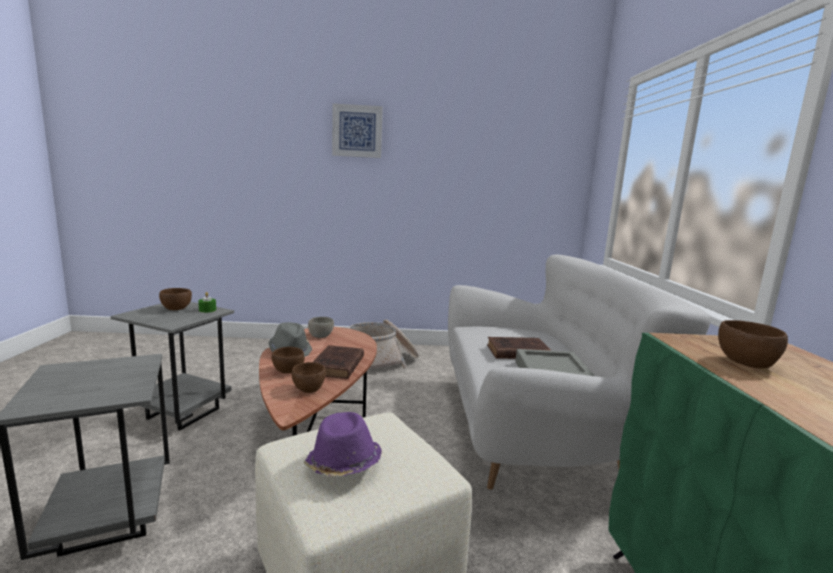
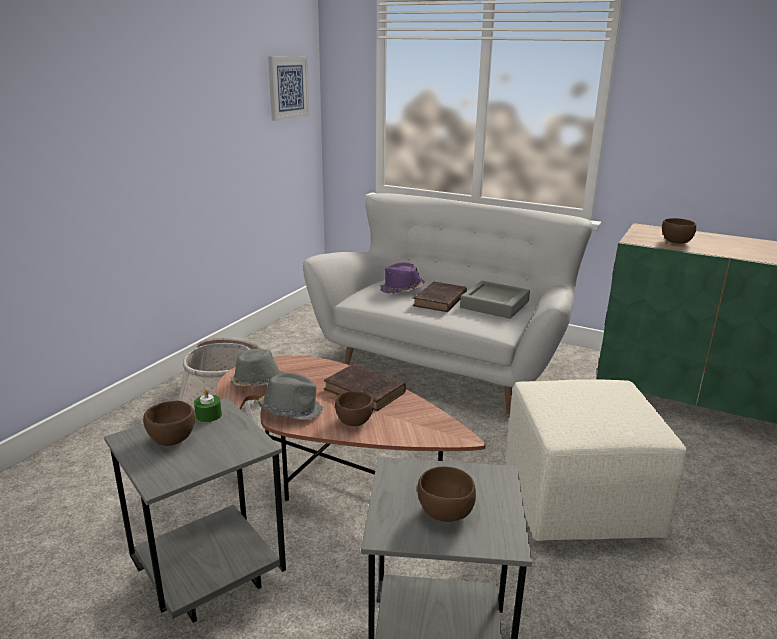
camera: 60 degrees left, 10 degrees up
(308, 389) = (413, 418): brown bowl -> brown bowl (446, 514)
(320, 335) = (257, 383): grey bowl -> grey hat
(343, 464) = (603, 413): purple hat -> purple hat (401, 290)
(357, 131) = (87, 60): picture -> picture (288, 87)

